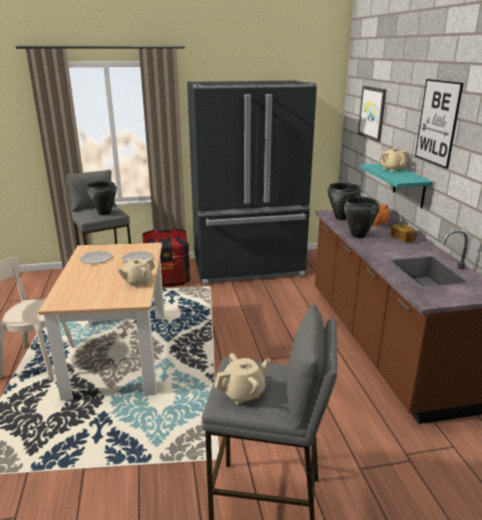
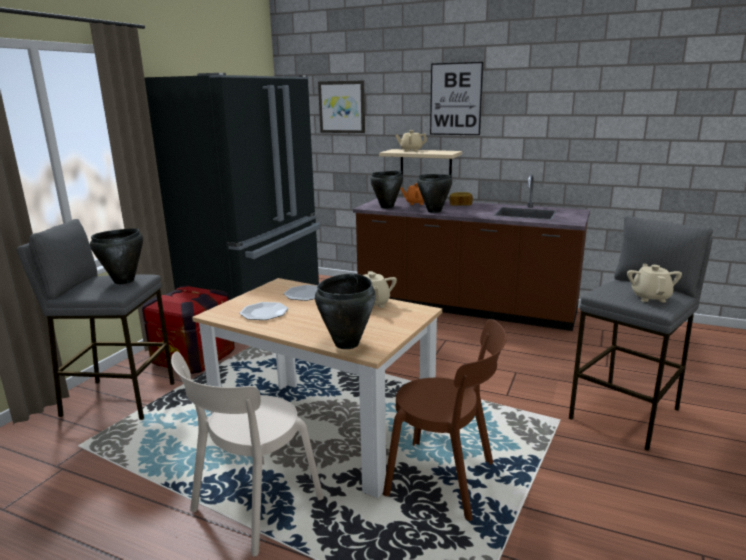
camera: 55 degrees left, 5 degrees down
(62, 294) = (347, 344): none -> black cooking pot
(95, 422) = (446, 480): none -> brown chair
(409, 185) = (425, 163): turquoise shelf -> beige shelf

